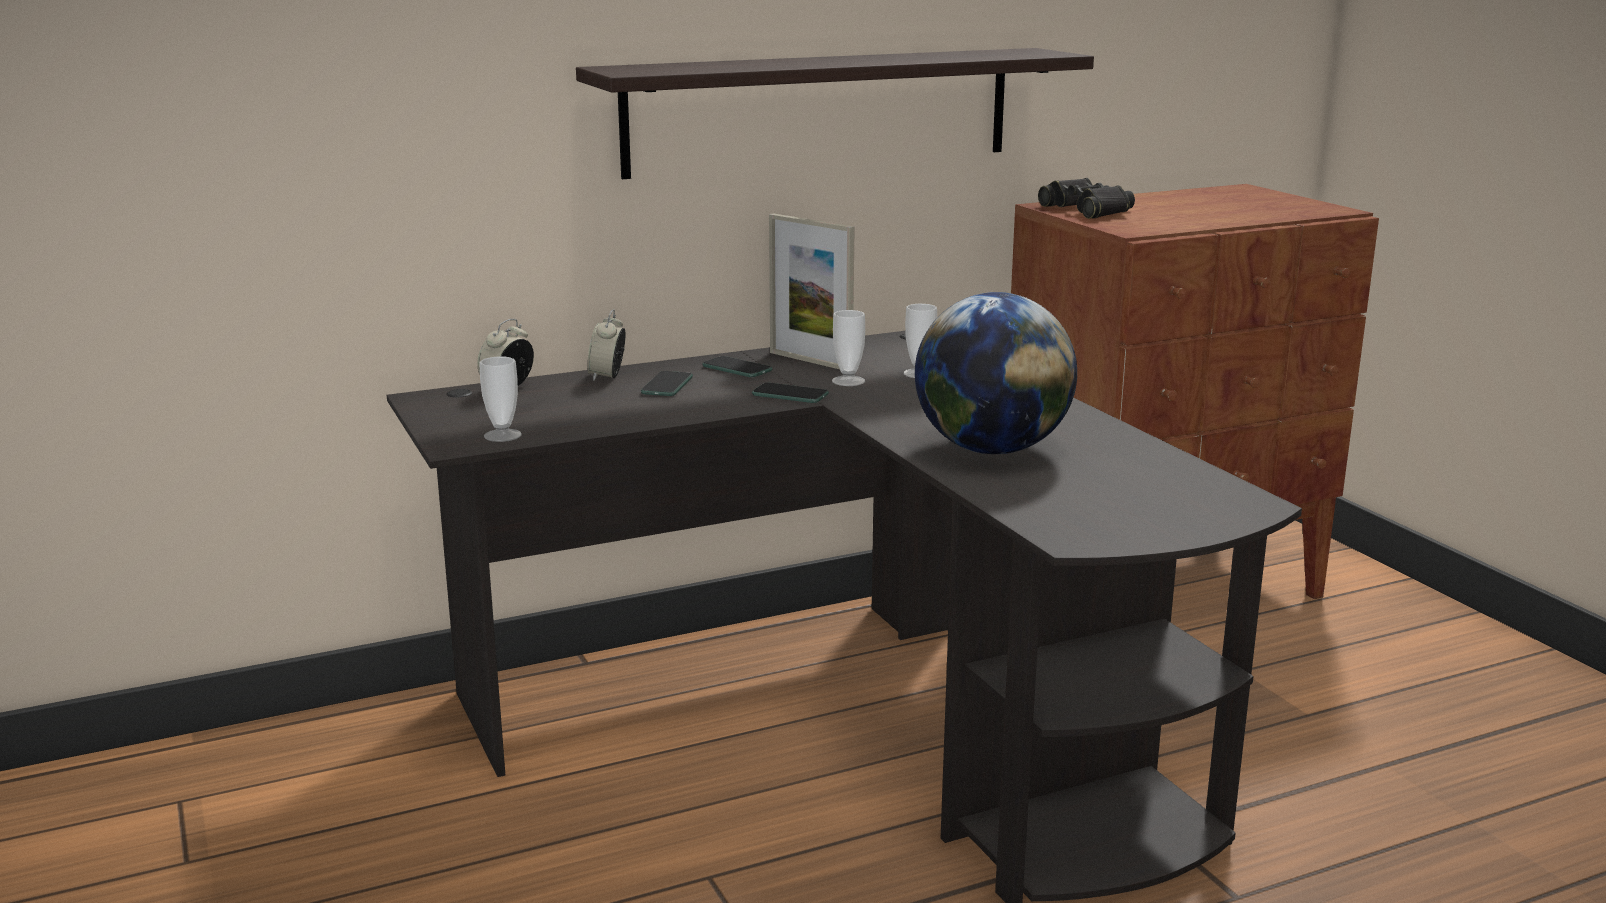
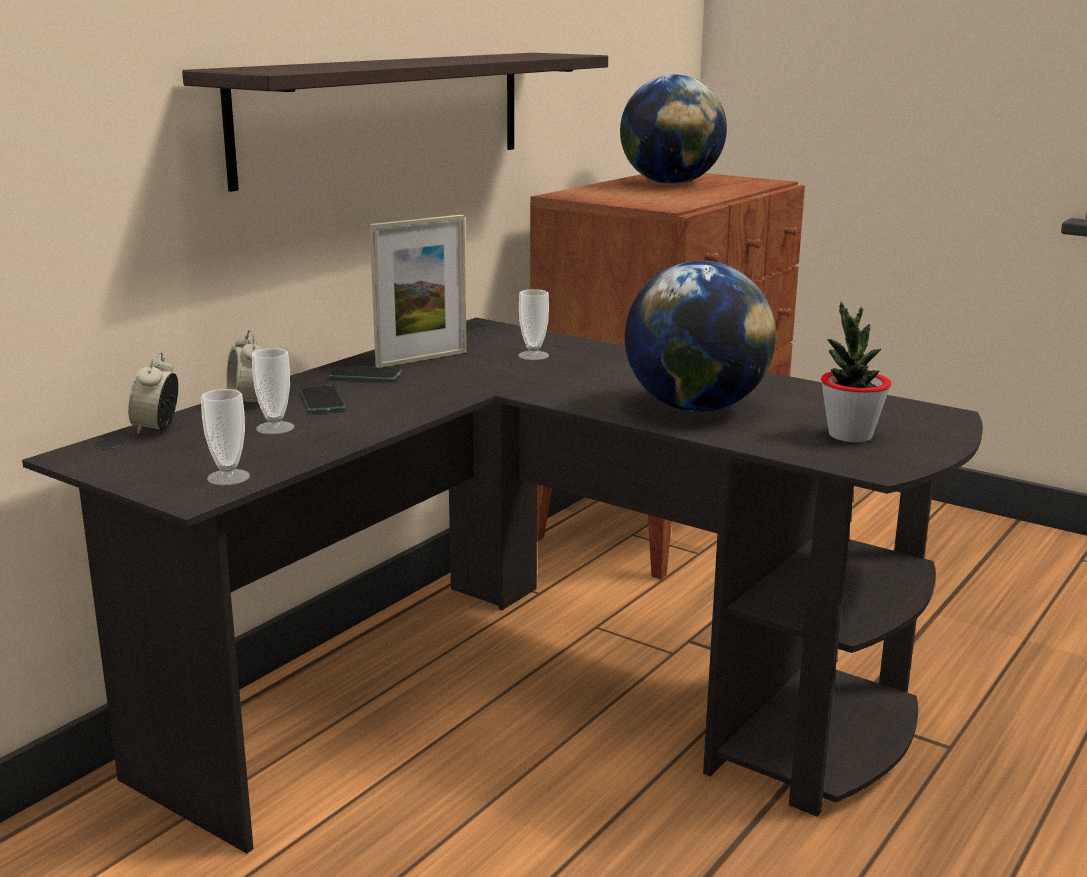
camera: 30 degrees left, 0 degrees up
(790, 395) = (452, 391): phone -> none
(810, 361) = (422, 359): picture frame -> picture frame turned 45 degrees counterclockwise
(848, 381) = (484, 371): cup -> cup (275, 428)
(1088, 210) = (599, 196): black binoculars -> none
(1103, 504) = (850, 435): none -> potted plant
(1205, 202) = (670, 184): none -> globe

